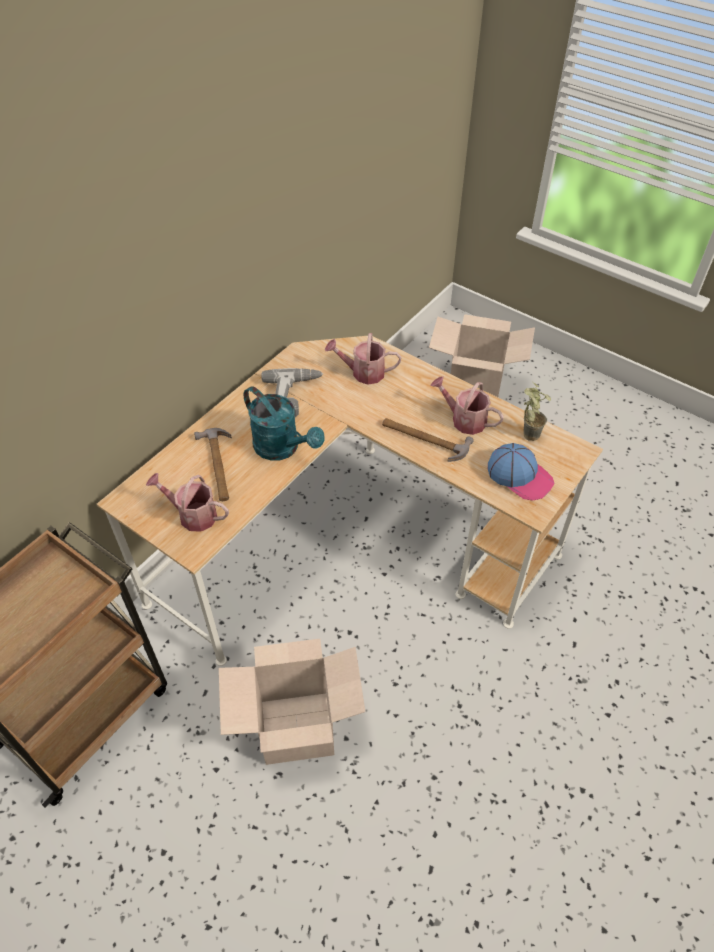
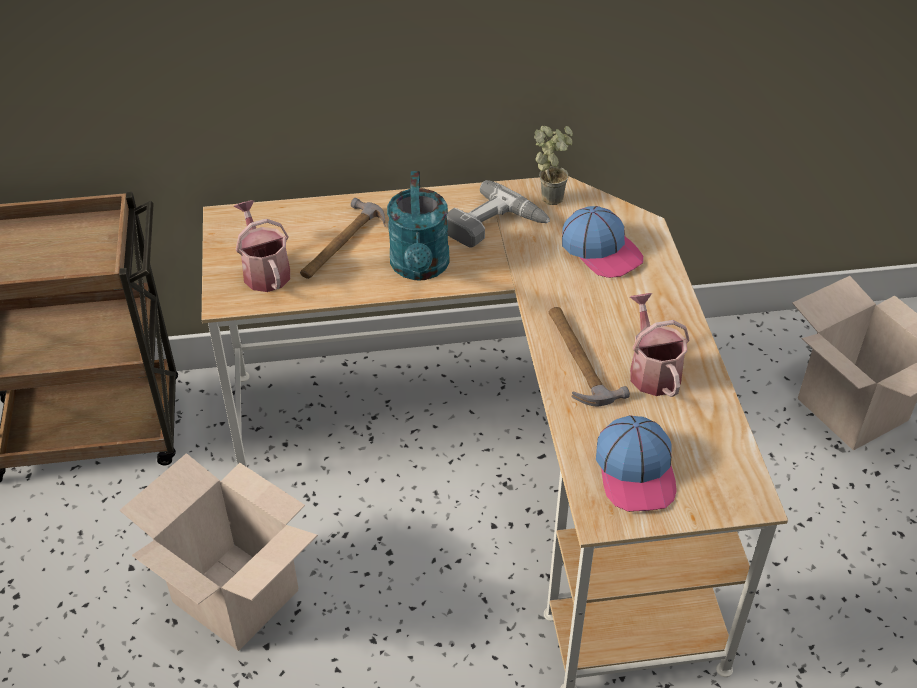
camera: 45 degrees right, 5 degrees down
(363, 373) = (601, 250): watering can -> cap
(527, 432) = (711, 434): potted plant -> potted plant (552, 195)

